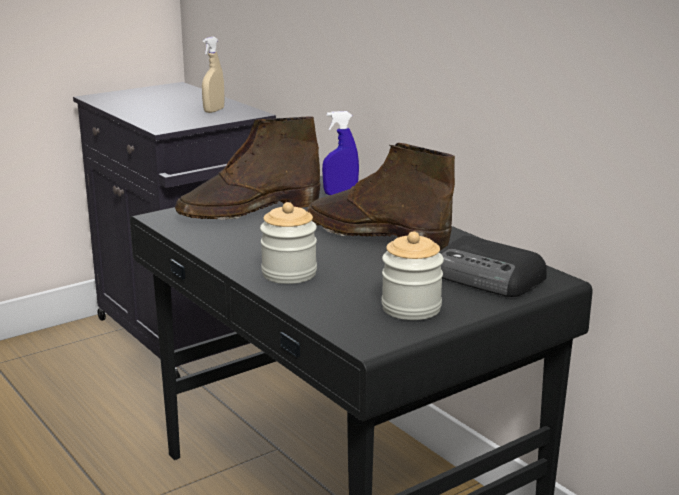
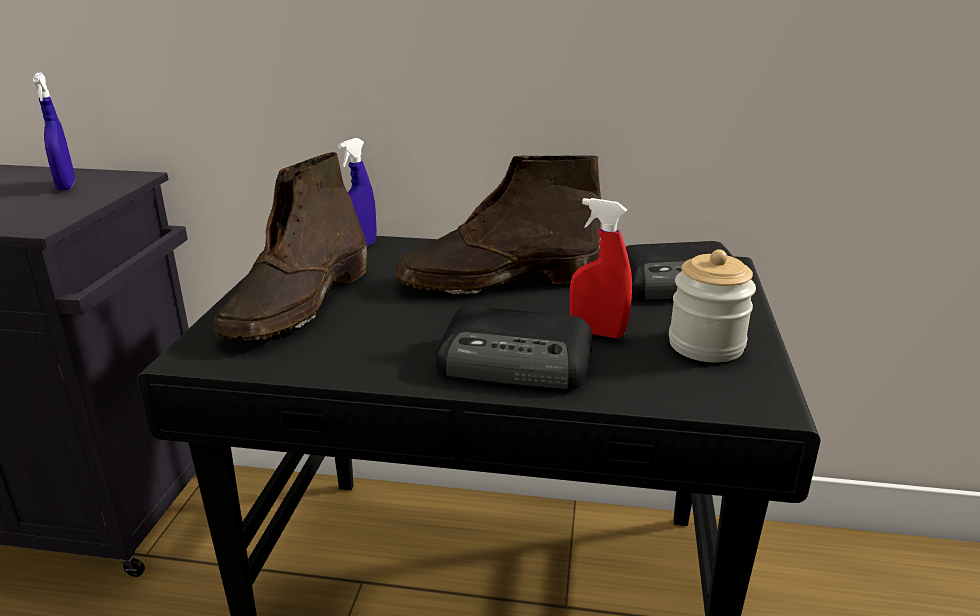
camera: 45 degrees left, 5 degrees up
(214, 110) = (66, 186): beige spray bottle -> blue spray bottle
(289, 274) = (517, 362): jar -> radio
(364, 279) = (597, 332): none -> red spray bottle

